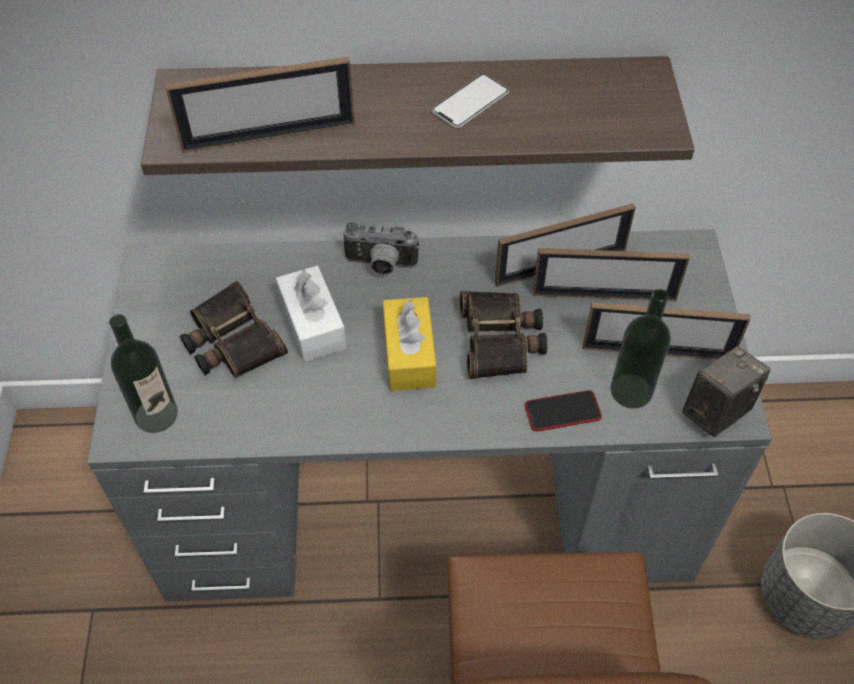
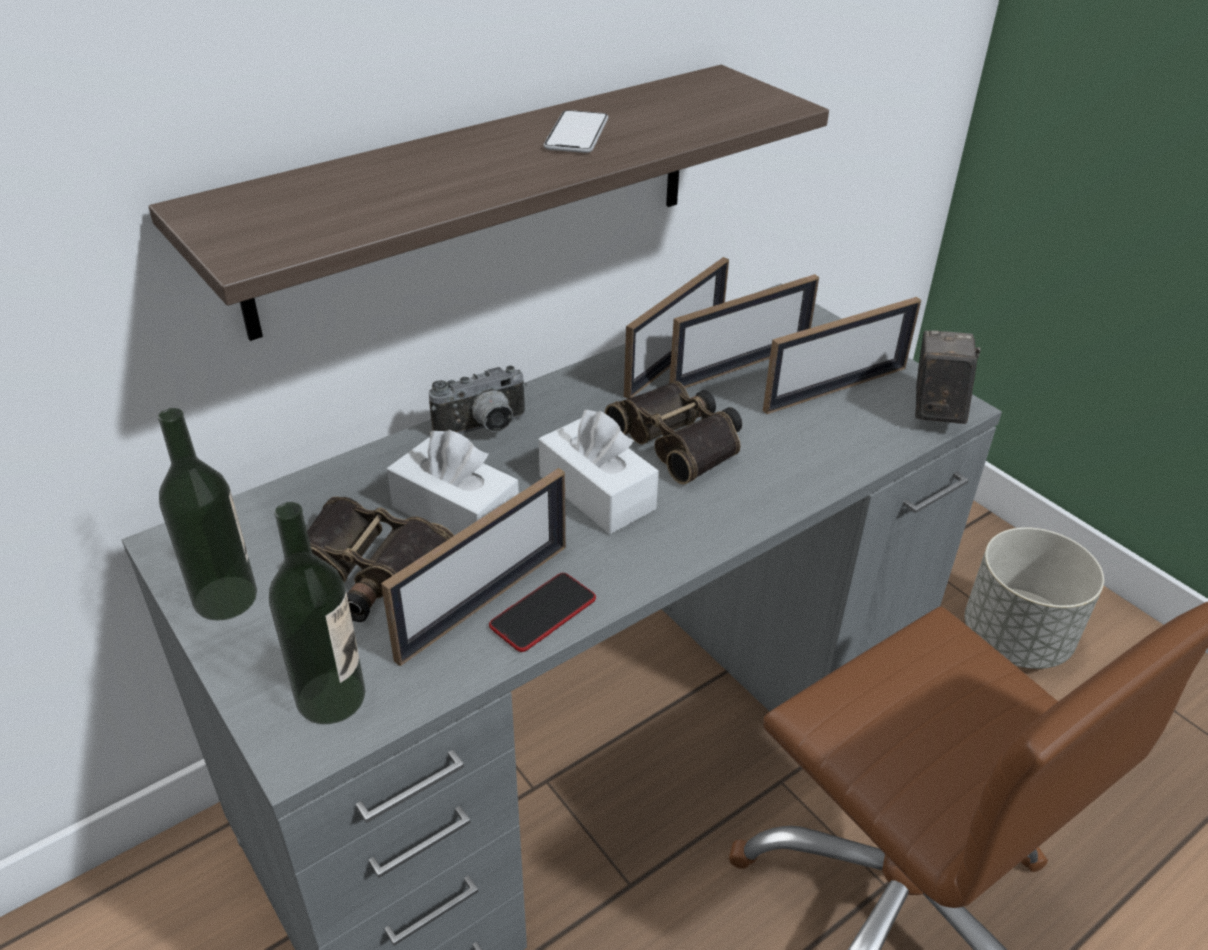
camera: 35 degrees left, 15 degrees down
(269, 136) = (375, 215): picture frame -> picture frame (484, 601)
(409, 354) = (597, 492): yellow tissue box -> white tissue box
(562, 411) = (804, 472): phone -> phone (543, 613)
(631, 391) = (847, 427): bottle -> bottle (225, 598)

